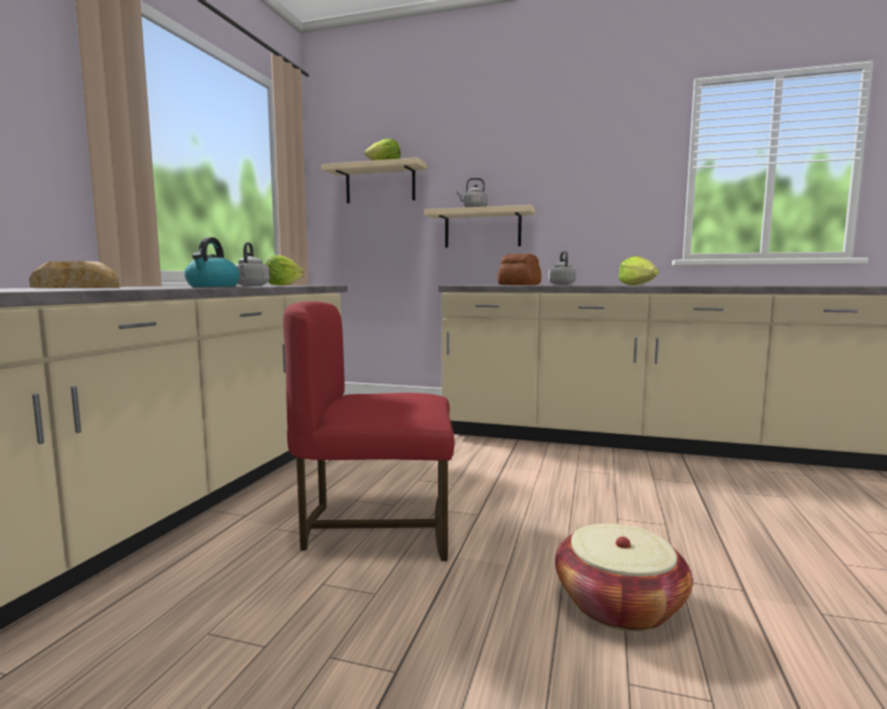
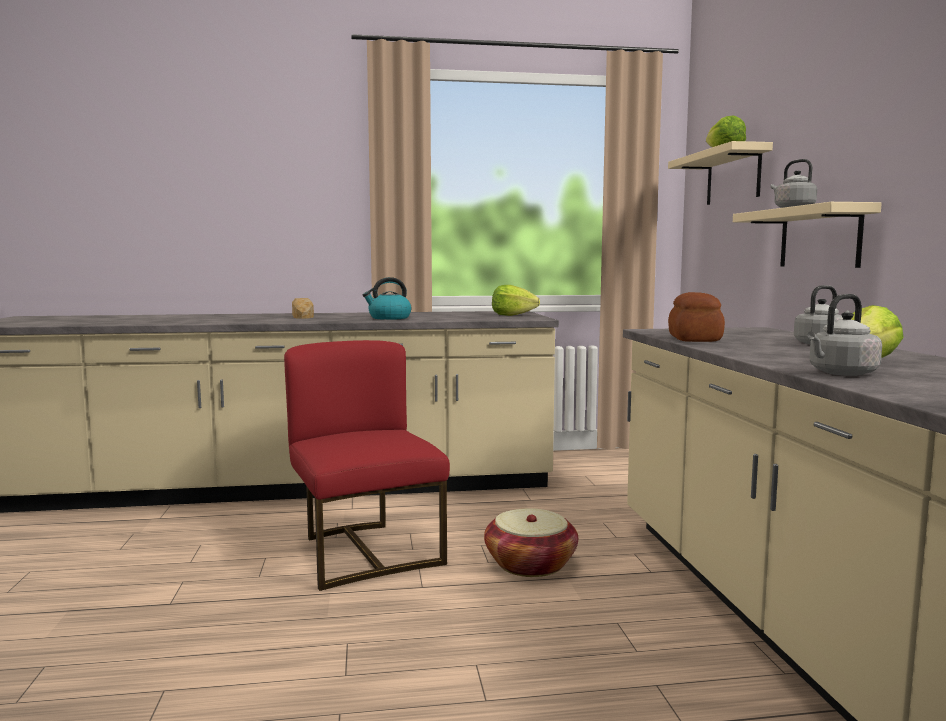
camera: 65 degrees right, 0 degrees up
(251, 286) = (445, 317): grey kettle -> grey kettle (840, 373)
(619, 604) = (277, 678): basket -> basket (530, 564)

